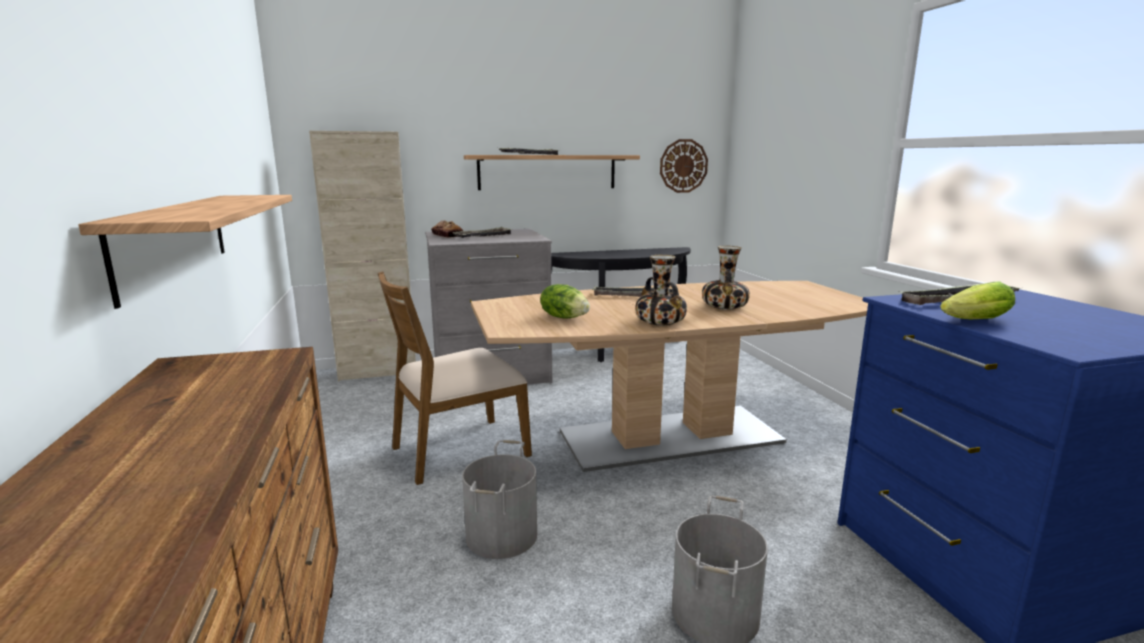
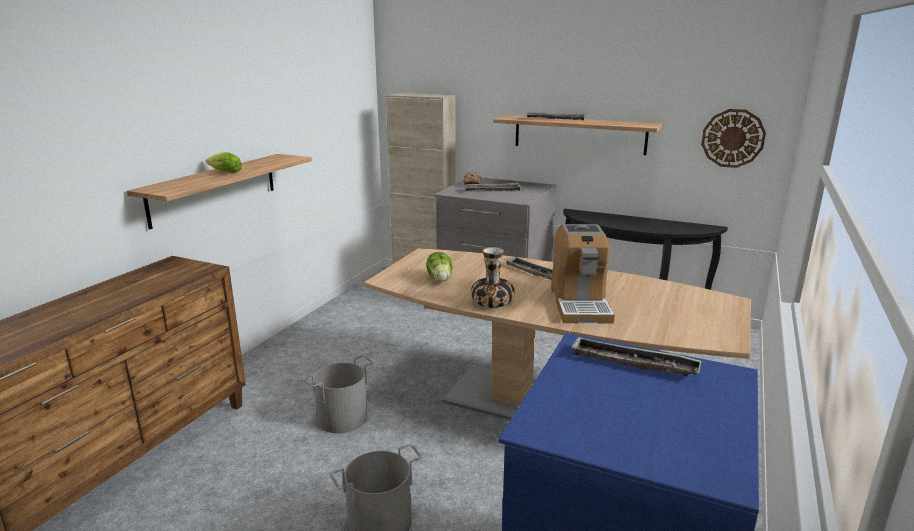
camera: 40 degrees right, 5 degrees up
(458, 450) = (393, 355): brown chair -> none
(724, 306) = (580, 304): vase -> coffee machine
(971, 321) = (559, 382): lettuce -> lettuce (224, 172)

